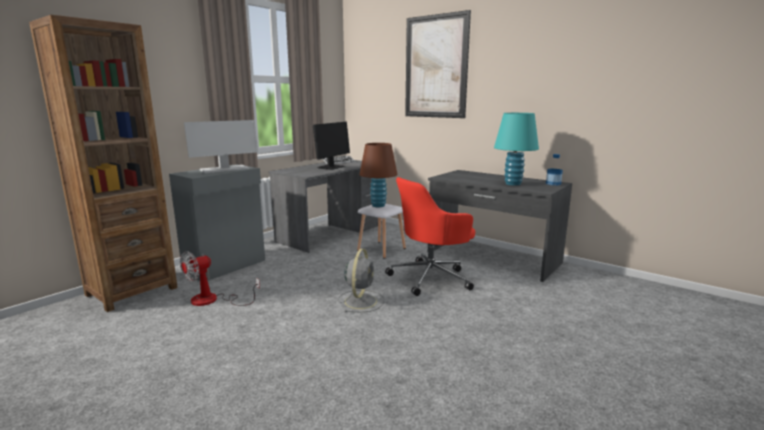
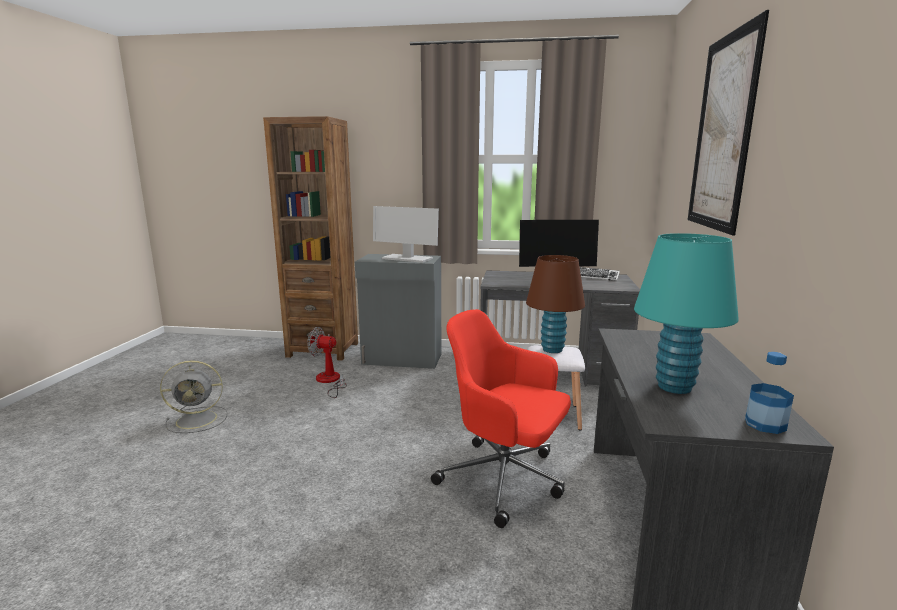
camera: 60 degrees right, 0 degrees up
(361, 301) = (387, 450): grey fan -> grey fan (198, 419)

